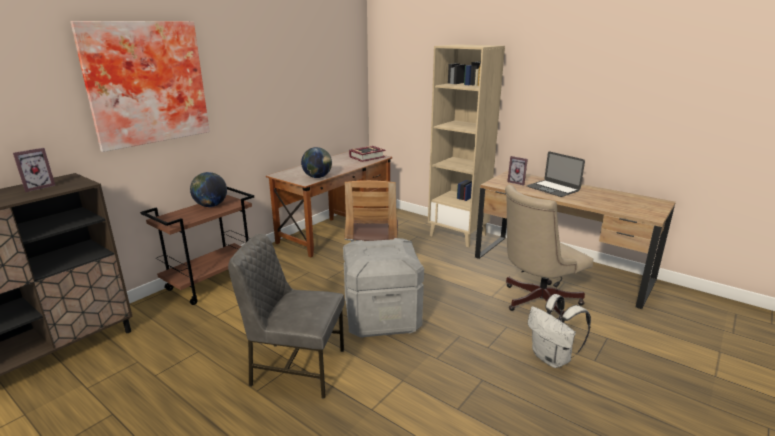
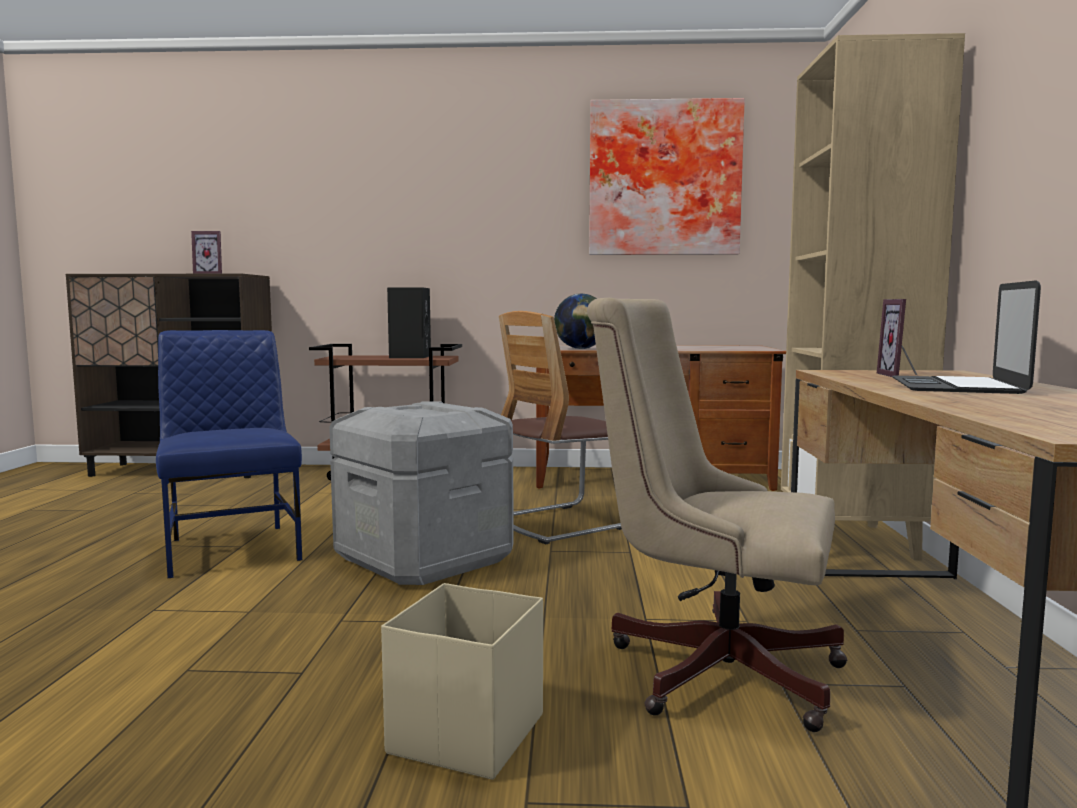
camera: 55 degrees right, 15 degrees down
(146, 83) = (370, 182): picture -> picture (664, 179)
(211, 206) = (409, 356): globe -> black speaker
(296, 367) = (233, 548): grey chair -> blue chair
(367, 157) = (741, 348): book -> none
(552, 358) = (465, 735): white backpack -> beige storage box

